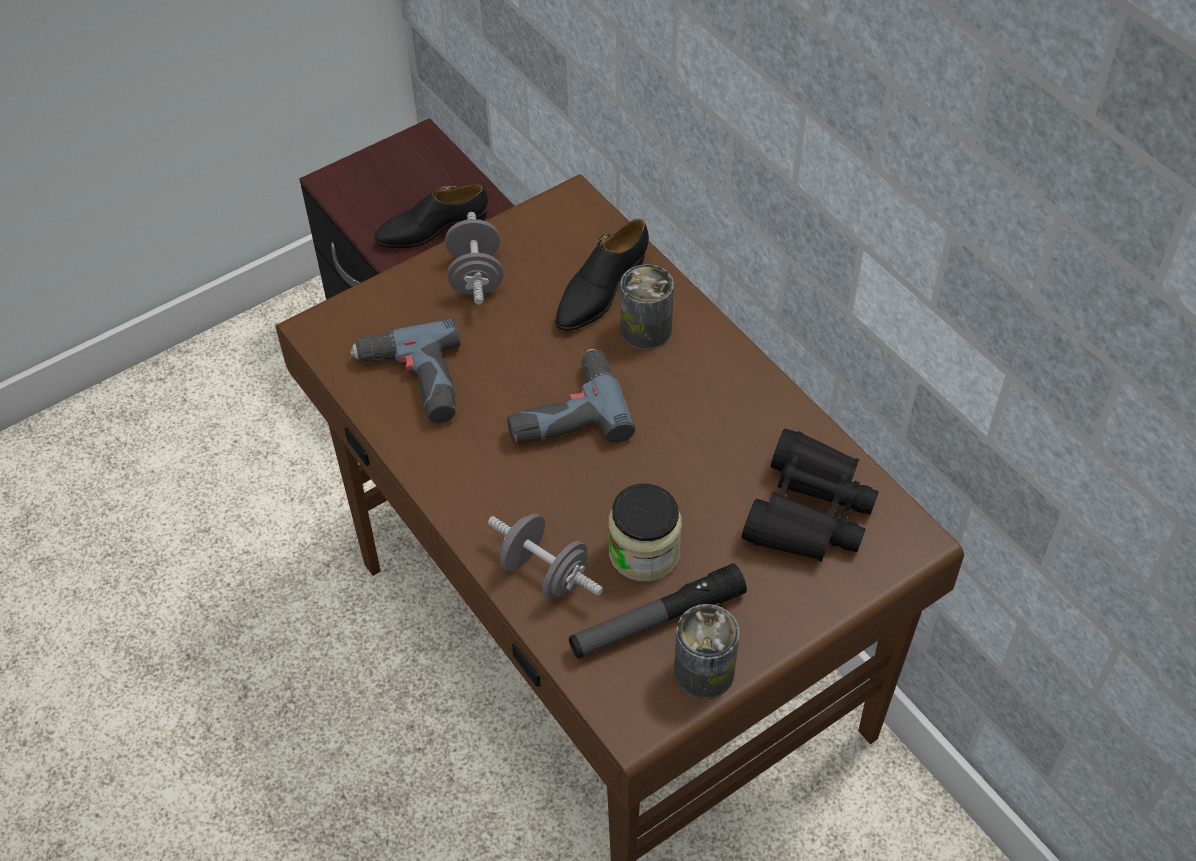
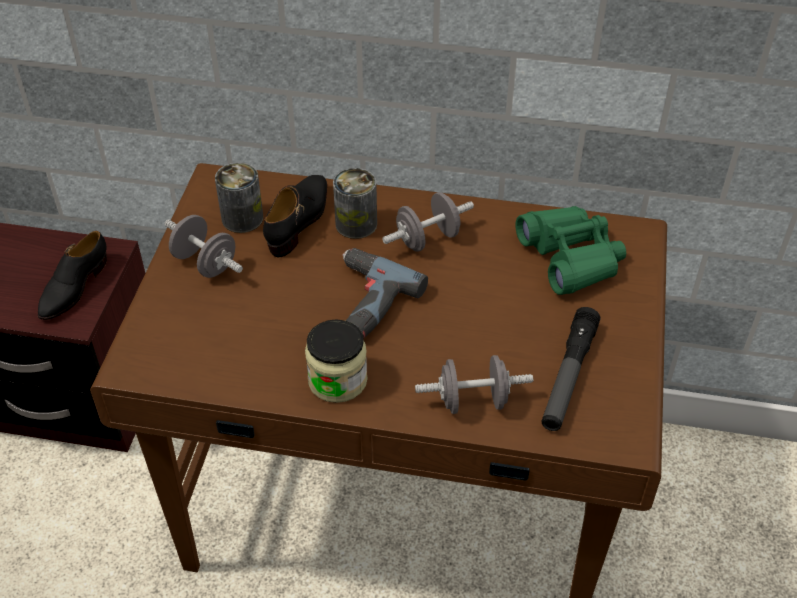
camera: 45 degrees left, 5 degrees down
(412, 383) = (244, 354): power drill -> none
(600, 291) = (299, 220): black shoe -> black shoe turned 150 degrees counterclockwise
(644, 553) = (514, 345): jar -> jar (337, 380)
(693, 391) = (427, 238): none -> grey dumbbell
(704, 672) = (628, 382): can -> can (242, 218)
(809, 512) = (571, 257): black binoculars -> green binoculars

